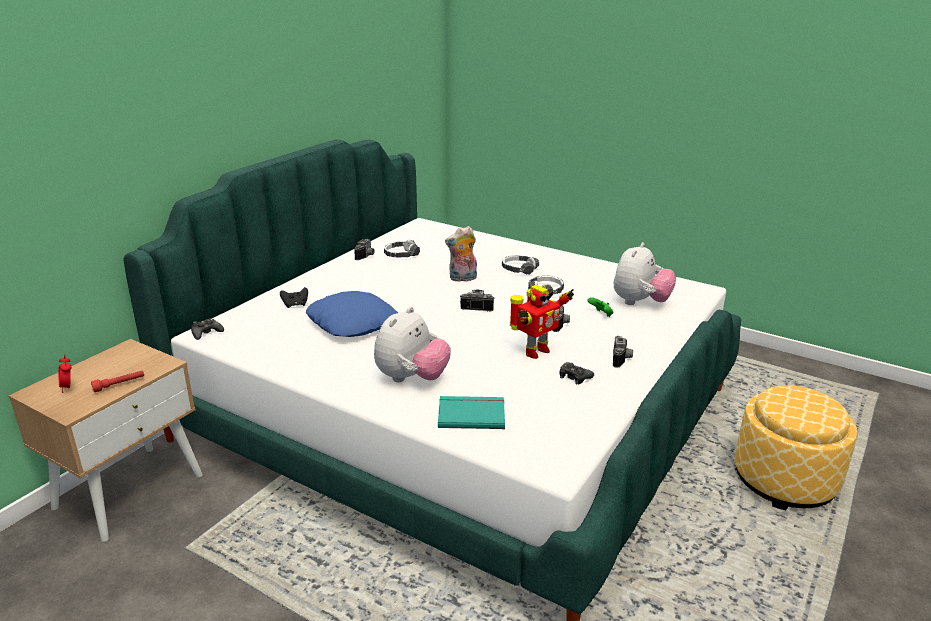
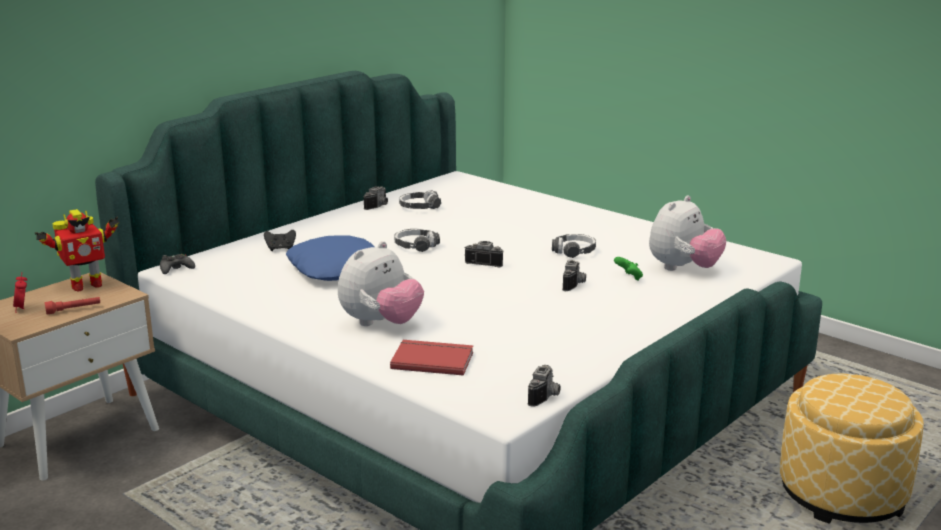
camera: 10 degrees right, 5 degrees down
(462, 279) = (481, 234): plush toy -> none
(471, 414) = (432, 359): turquoise book -> red book
(519, 269) = (552, 228): headphones -> headphones (416, 246)
(534, 352) = (532, 308): toy robot -> toy robot (85, 285)
(574, 377) = (566, 335): black game controller -> none
(622, 359) = (632, 322): camera -> camera (546, 397)

